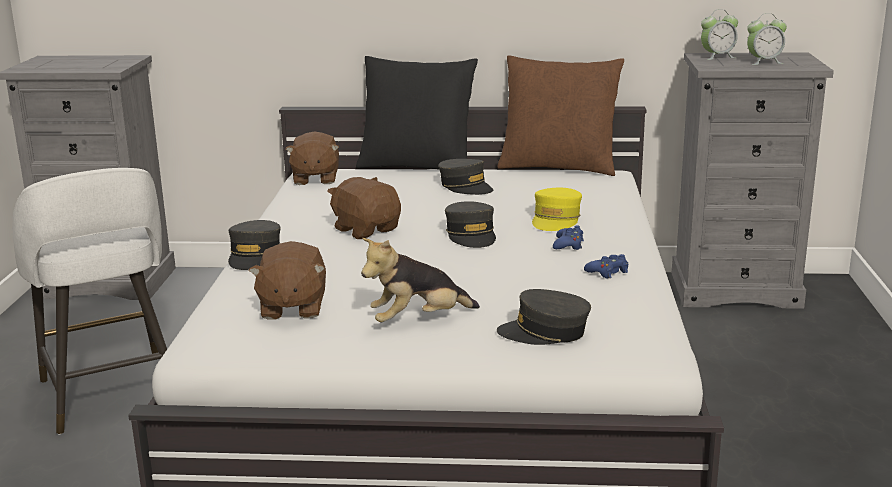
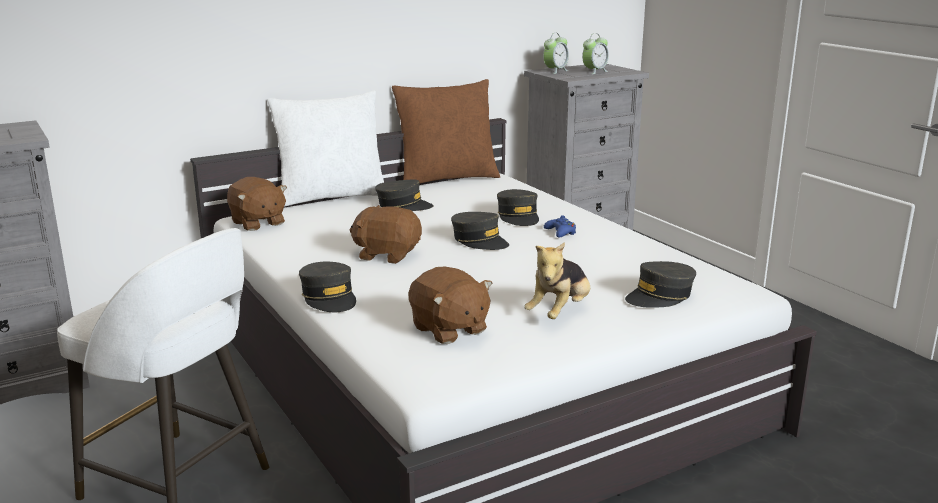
camera: 35 degrees left, 0 degrees up
(417, 166) = (331, 196): black pillow -> white pillow
(556, 220) = (518, 216): yellow cap -> grey cap
(608, 272) = (621, 245): blue game controller -> none

